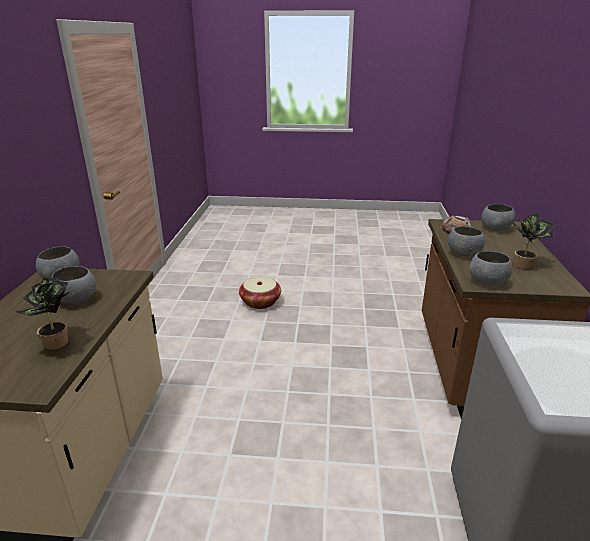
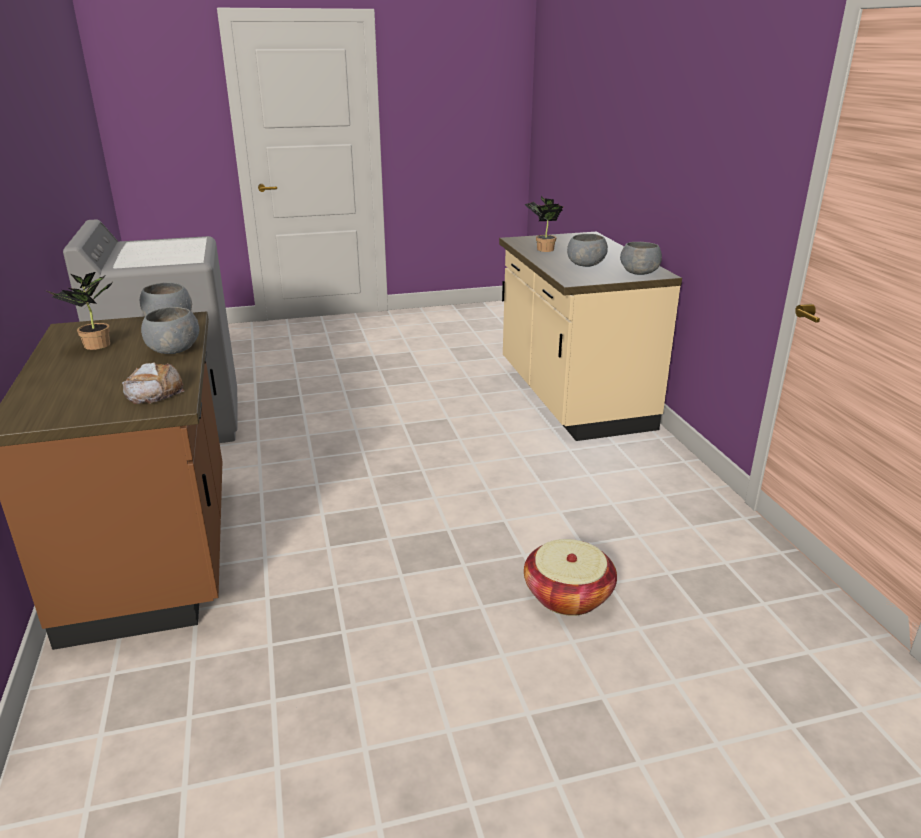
camera: 160 degrees right, 0 degrees up
(494, 228) = (68, 406): grey bowl -> none

